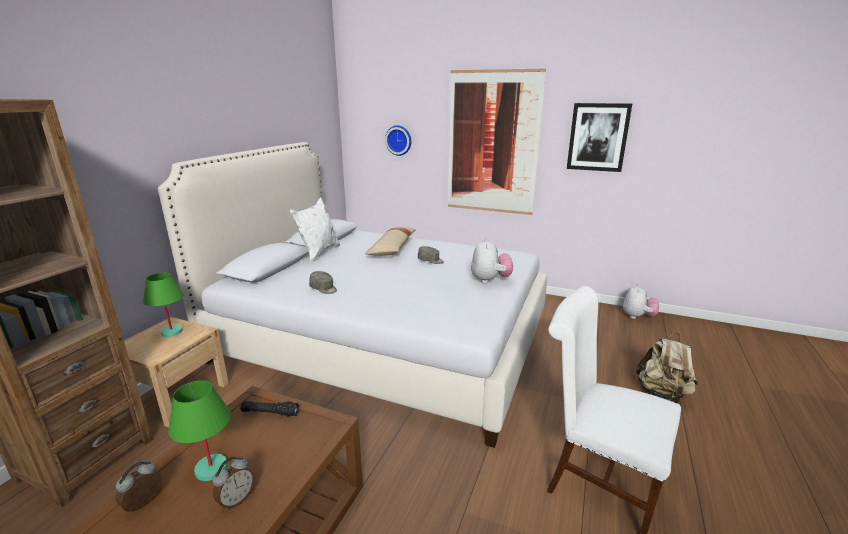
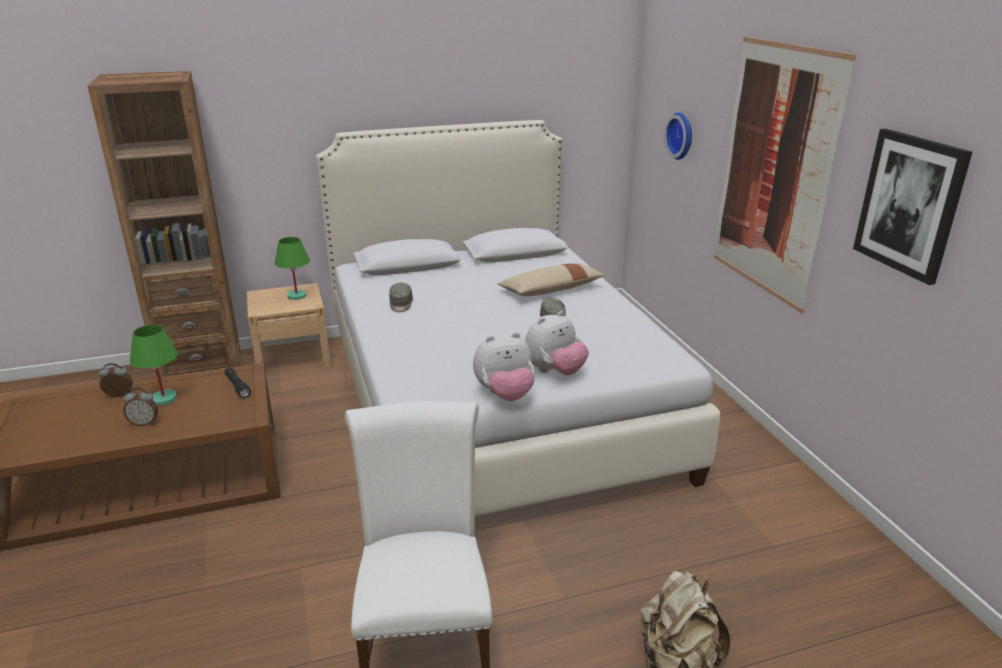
camera: 50 degrees right, 5 degrees up
(318, 253) = (476, 266): white pillow -> none
(637, 317) = (888, 577): plush toy -> plush toy (505, 395)

